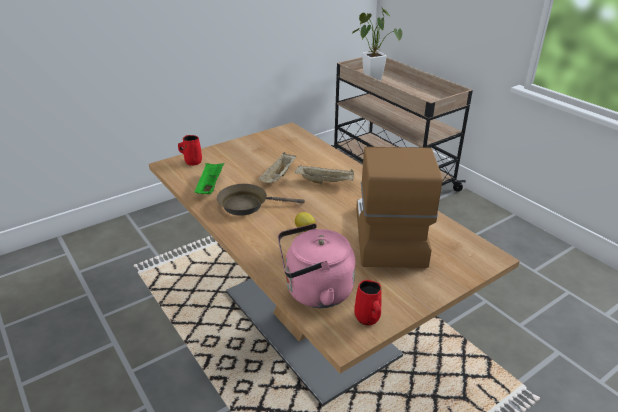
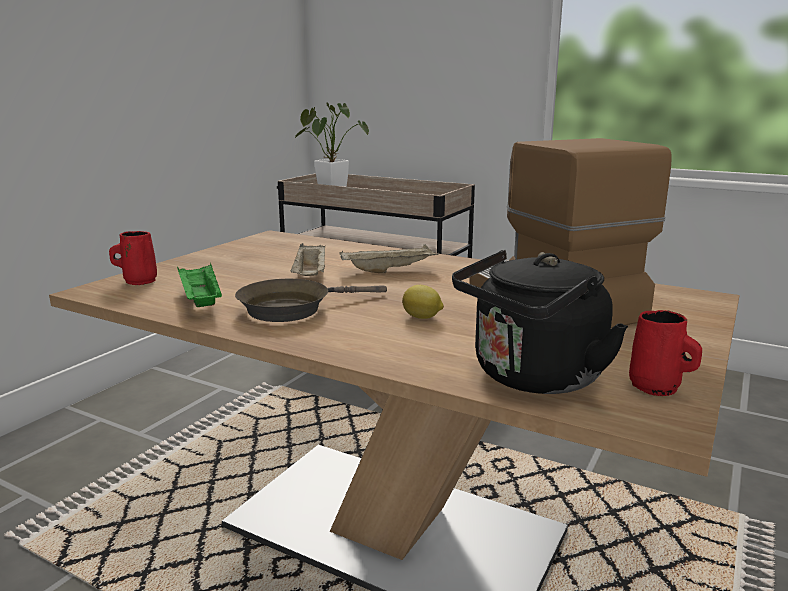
camera: 25 degrees left, 15 degrees down
(314, 292) = (532, 378): pink kettle -> black kettle

